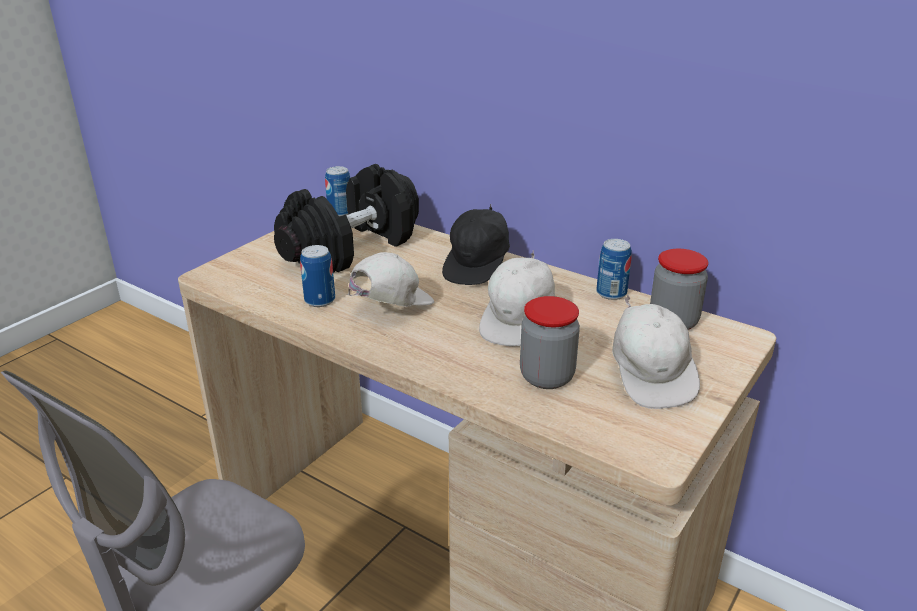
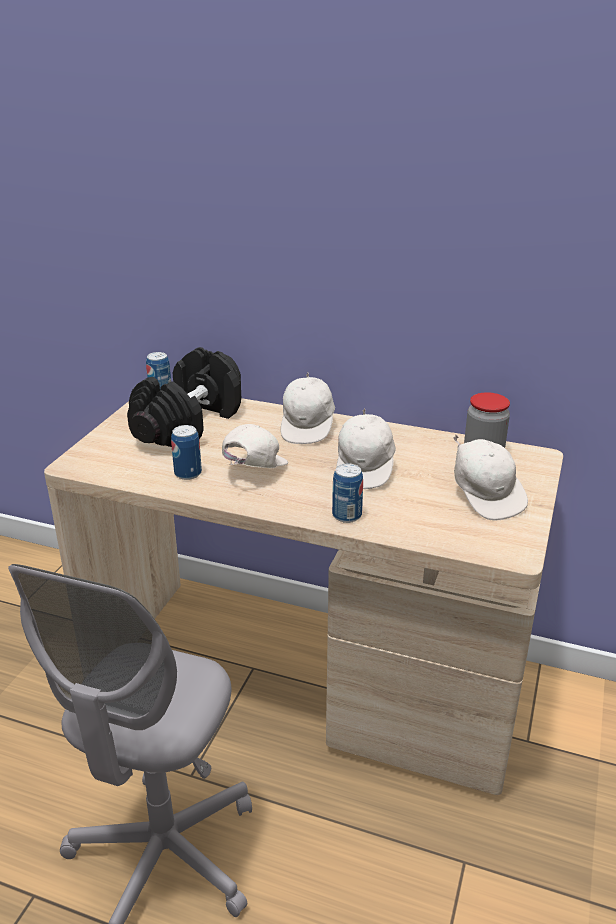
camera: 15 degrees left, 0 degrees up
(478, 266) = (308, 427): black cap -> white cap
(546, 377) = (408, 509): jar -> none
(611, 293) = (426, 435): can -> can (347, 515)

